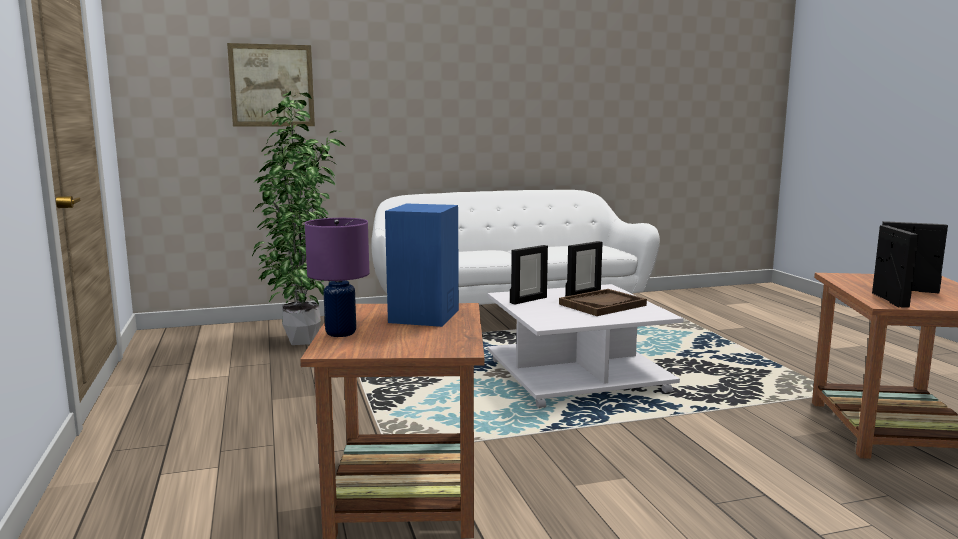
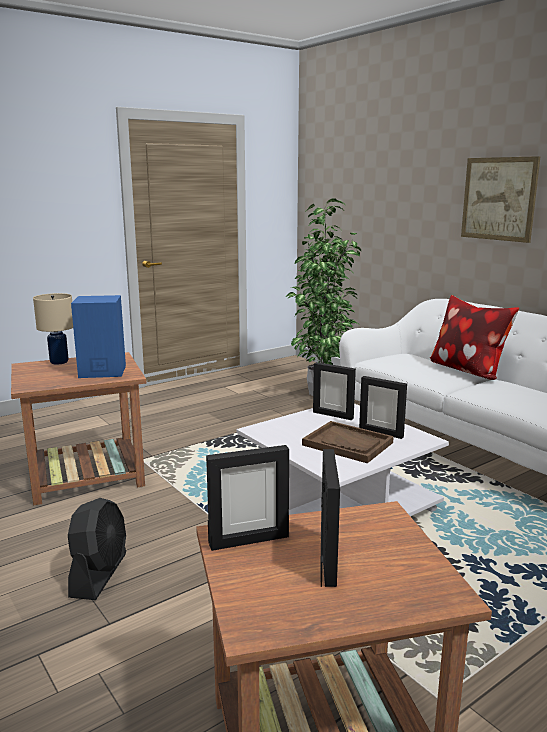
camera: 70 degrees right, 5 degrees up
(272, 85) = (372, 190): picture -> picture (499, 199)
(340, 334) = (58, 362): purple table lamp -> beige table lamp
(487, 250) = (467, 371): none -> pillow
(675, 495) = (99, 574): none -> black fan

